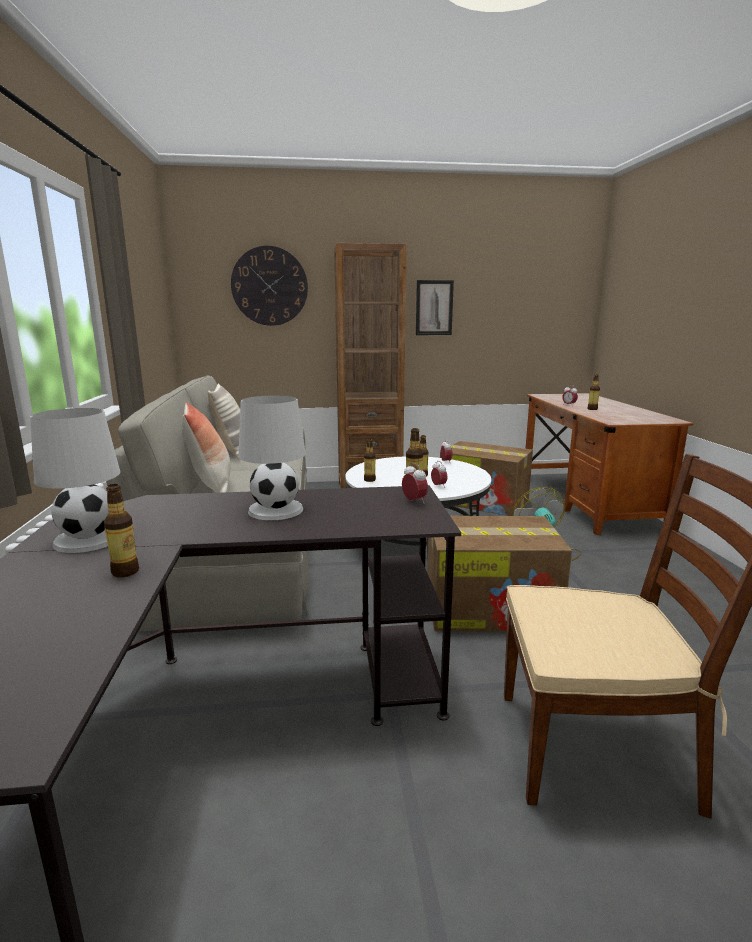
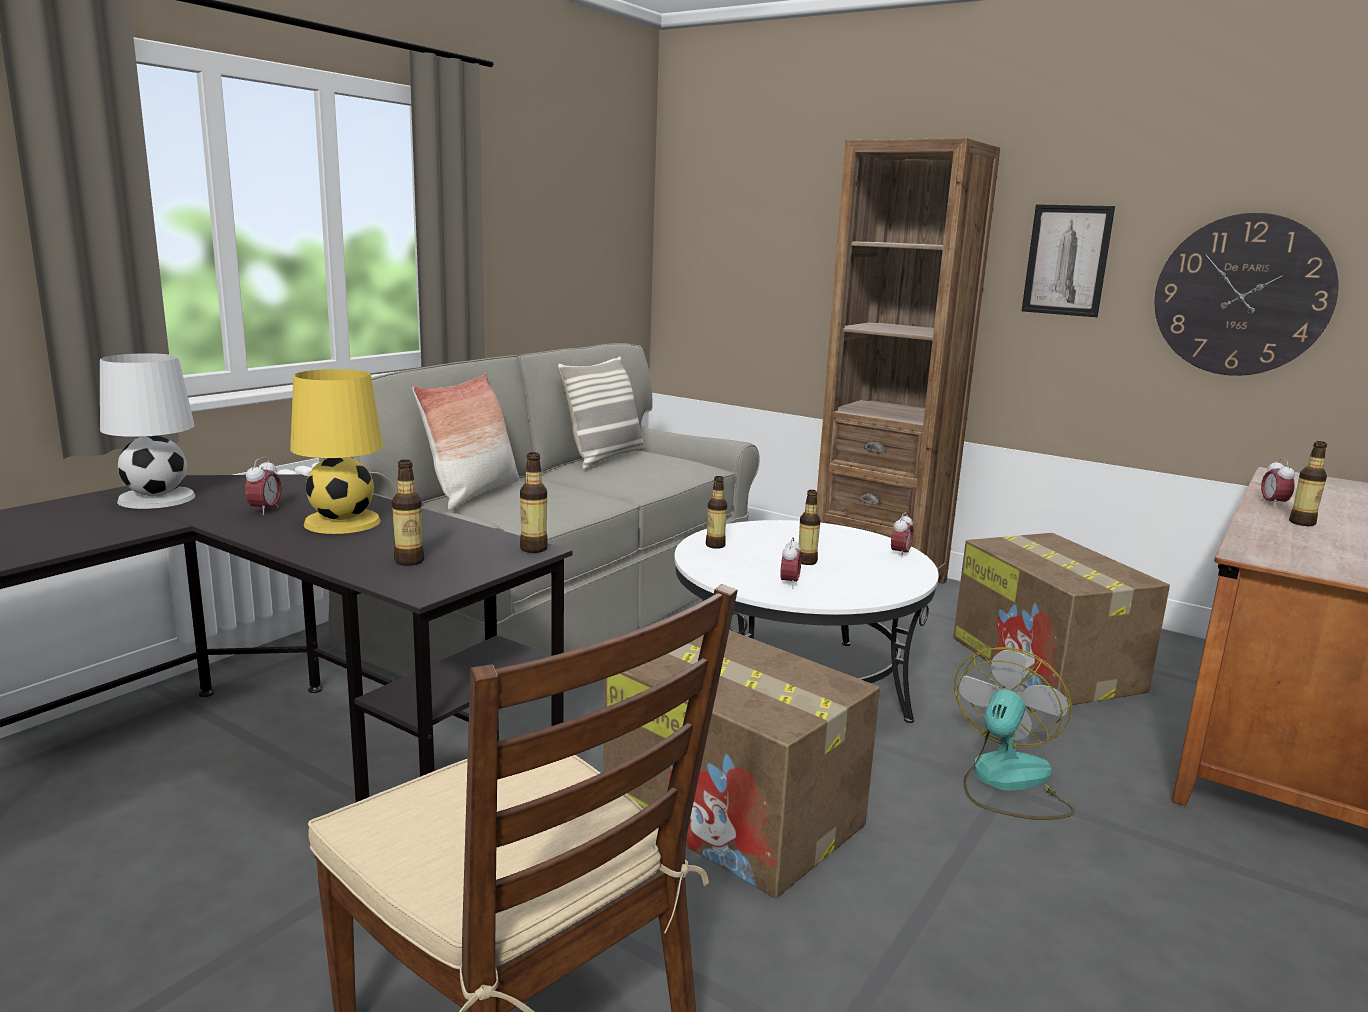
camera: 40 degrees right, 0 degrees up
(125, 572) = (100, 532): bottle -> bottle (409, 561)
(269, 286) = (783, 211): wall clock -> wall clock (1242, 295)
(275, 510) = (341, 522): white table lamp -> yellow table lamp
(414, 501) = (487, 561): alarm clock -> alarm clock (265, 511)

